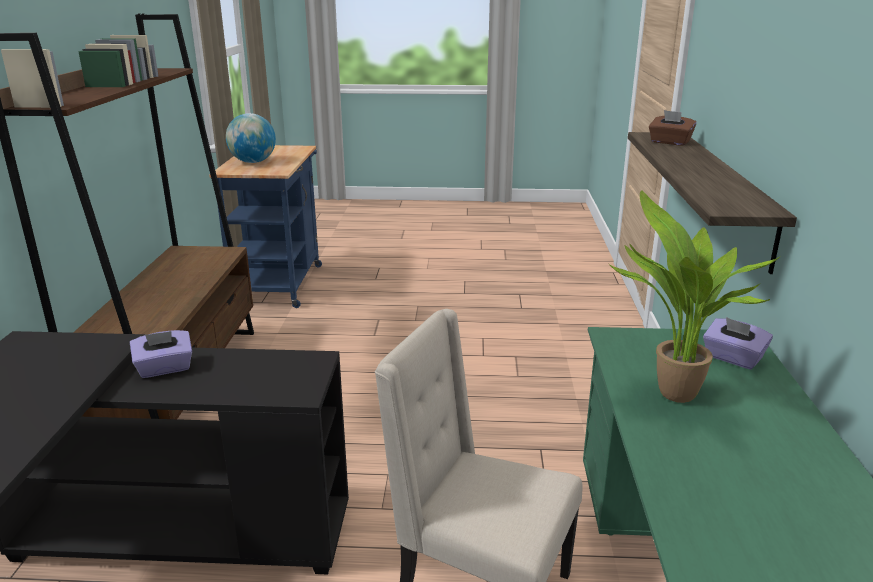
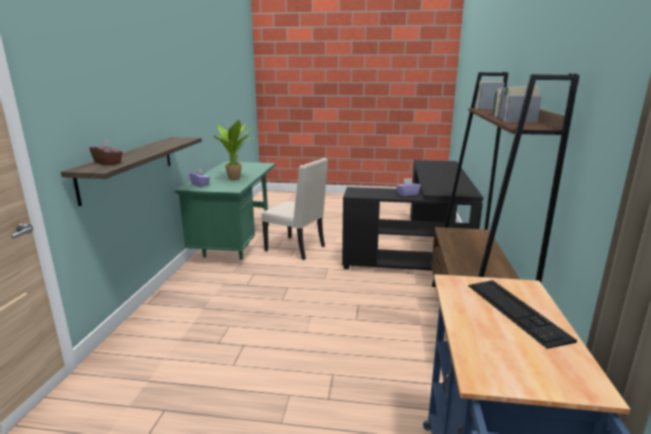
camera: 175 degrees left, 5 degrees down
(253, 162) = (516, 311): globe -> keyboard

